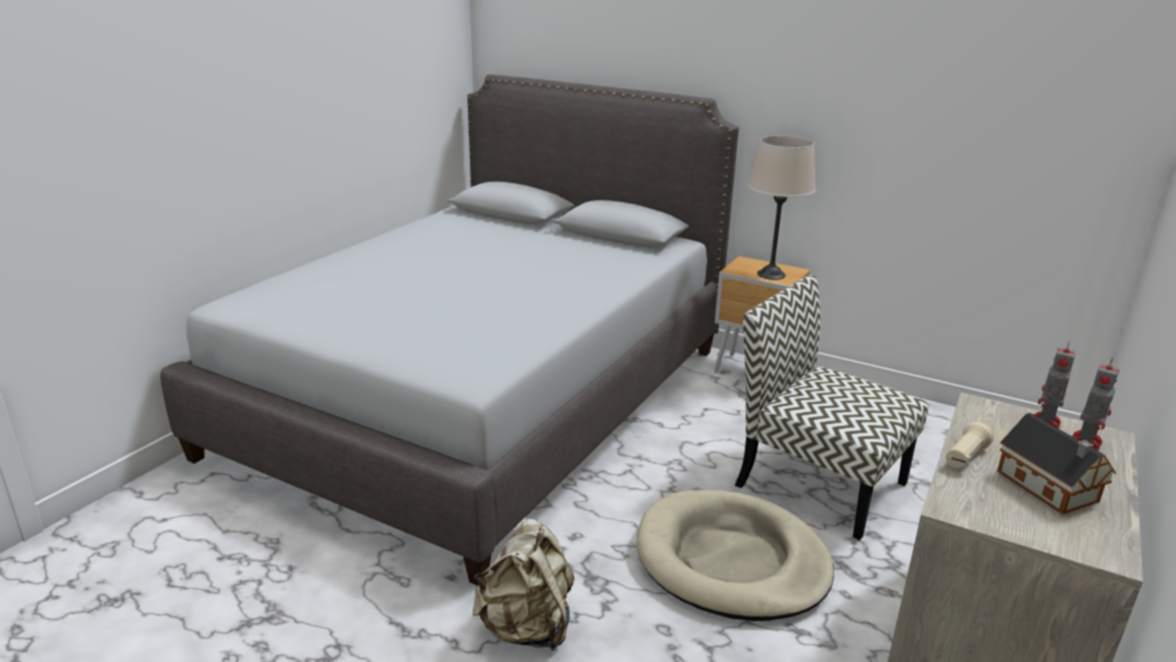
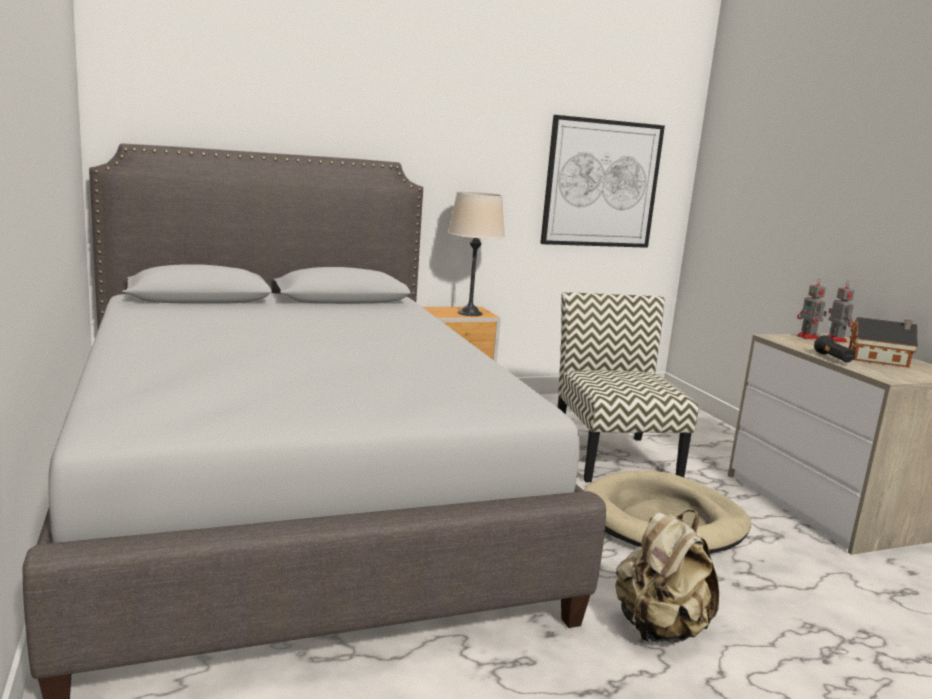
camera: 50 degrees left, 10 degrees down
(817, 483) = (612, 457): chair -> chair turned 90 degrees clockwise
(965, 458) = (833, 358): beige flashlight -> black flashlight
(996, 138) = (601, 184): none -> picture

